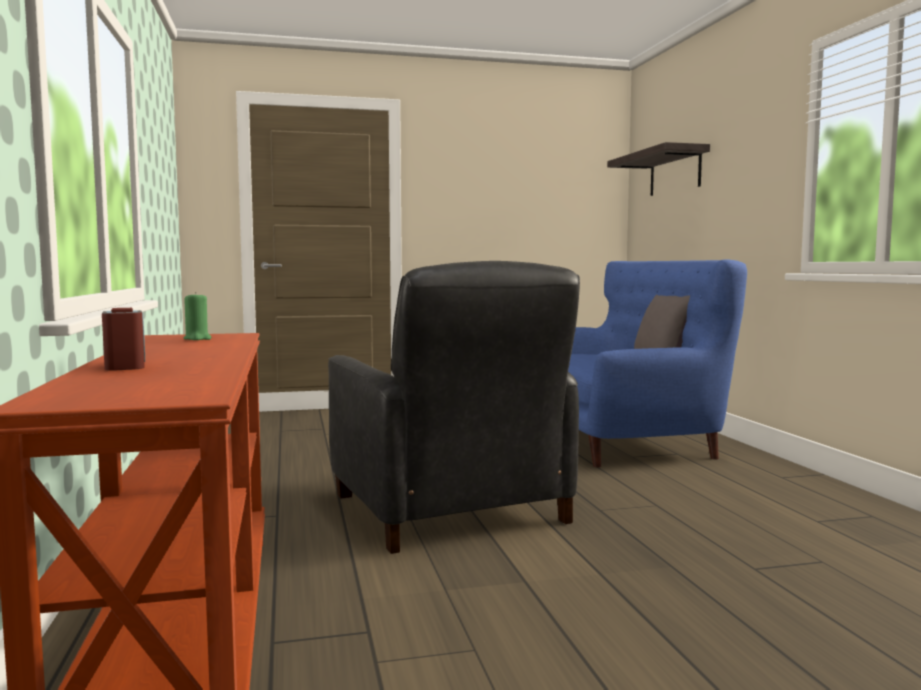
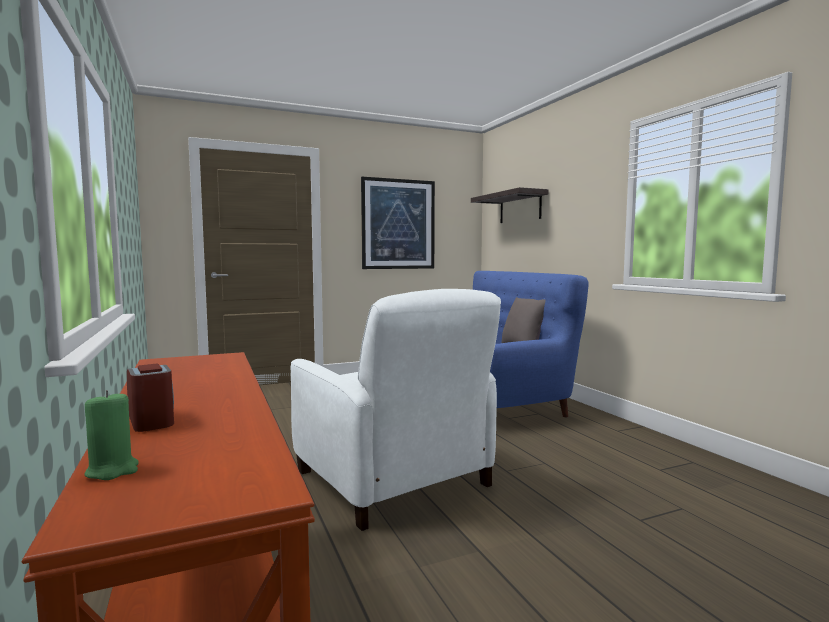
camera: 10 degrees left, 0 degrees up
(197, 339) = (195, 365): green candle -> green candle (112, 470)
(449, 510) = (393, 479): black armchair -> white armchair
(507, 199) = (398, 224): none -> picture

